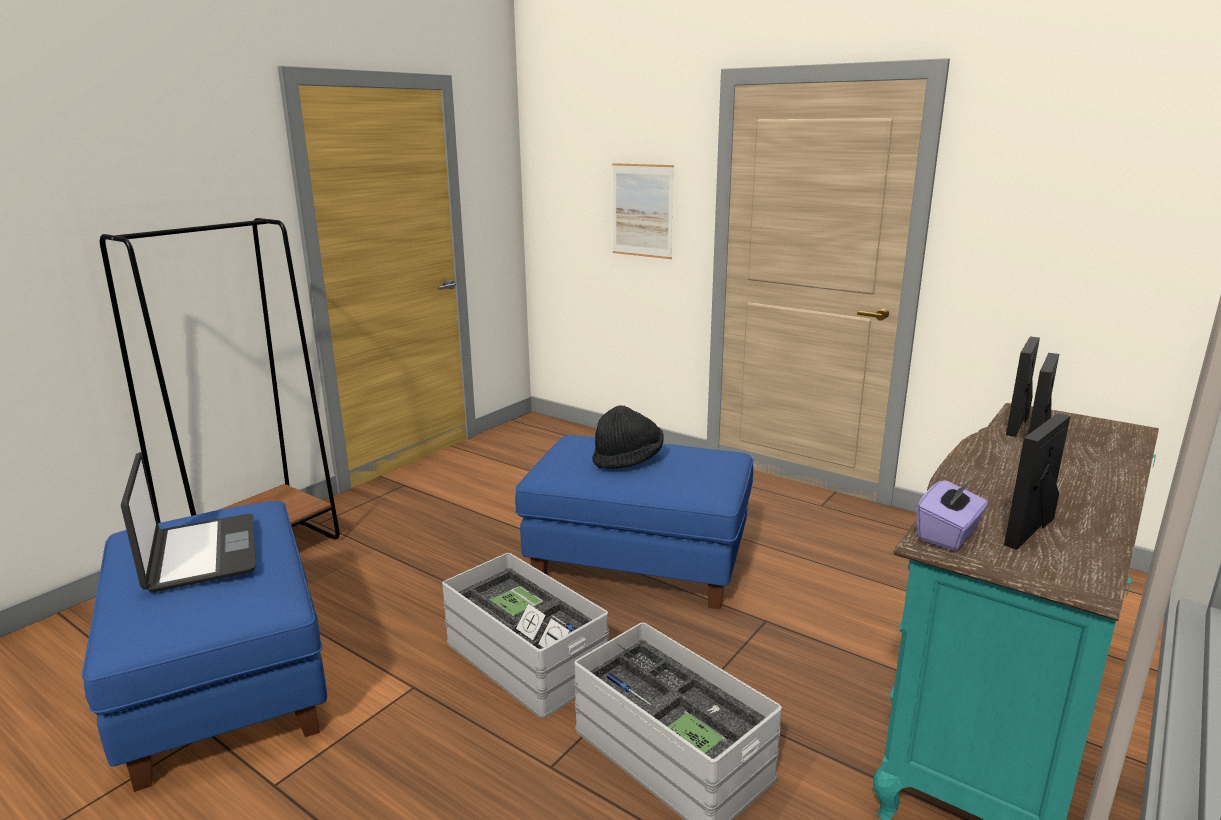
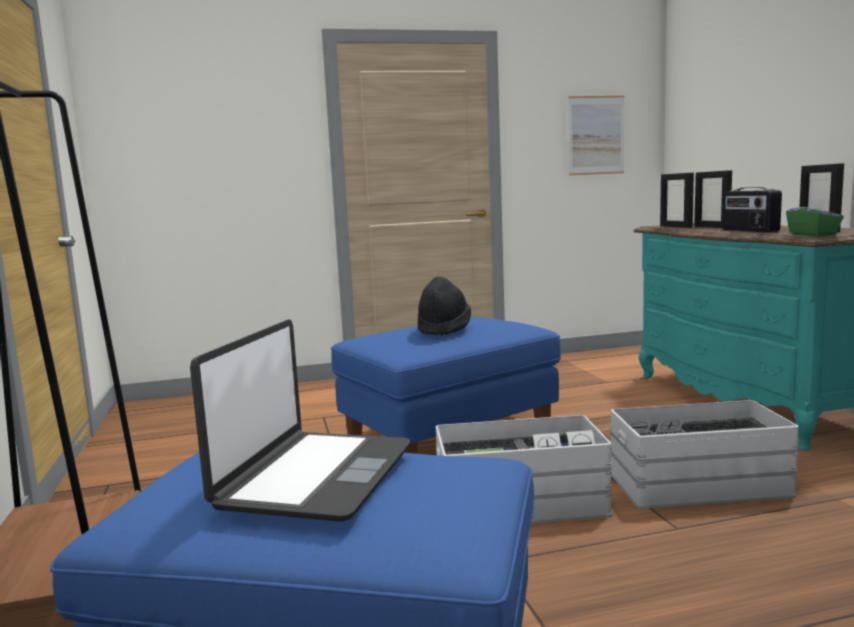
camera: 50 degrees left, 10 degrees down
(200, 554) = (315, 476): laptop -> laptop turned 90 degrees clockwise
(642, 210) = (250, 156): picture -> picture (596, 135)
(948, 535) = (813, 234): purple tissue box -> green tissue box
(987, 482) = (749, 230): none -> radio

